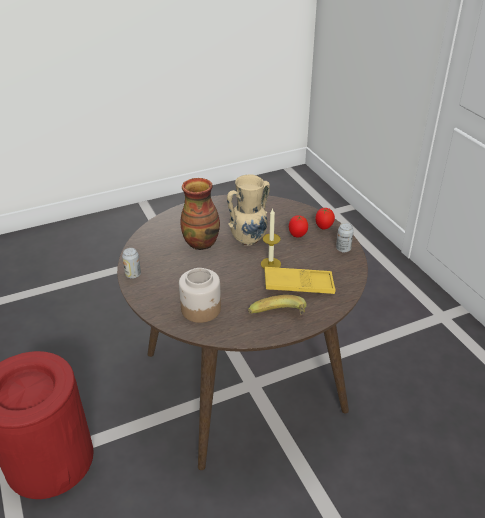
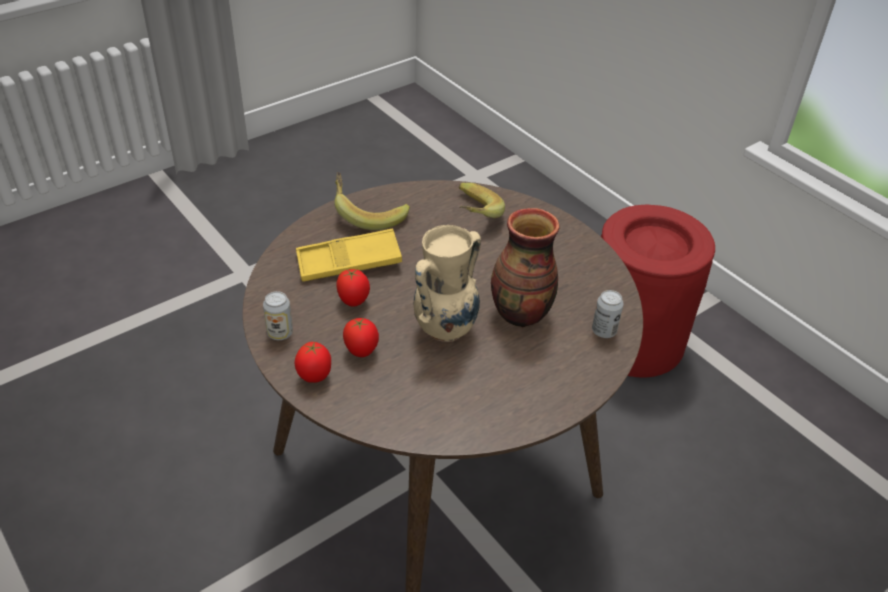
camera: 165 degrees right, 5 degrees up
(133, 274) = (589, 249): can -> can (604, 331)
(201, 309) = (471, 215): jar -> banana
(270, 264) = (396, 290): candle -> none
(298, 260) = (353, 301): none -> tomato

